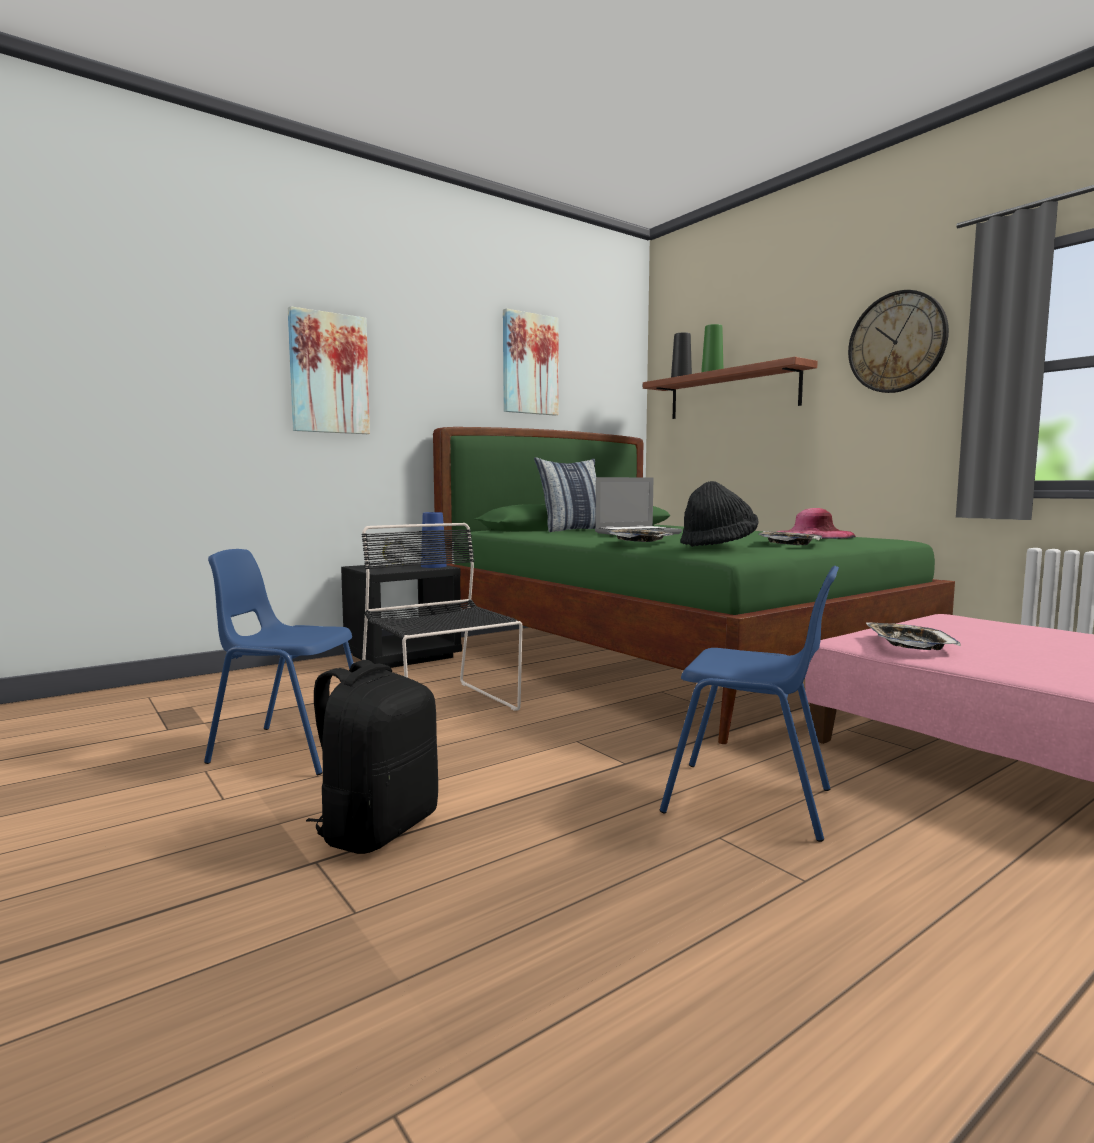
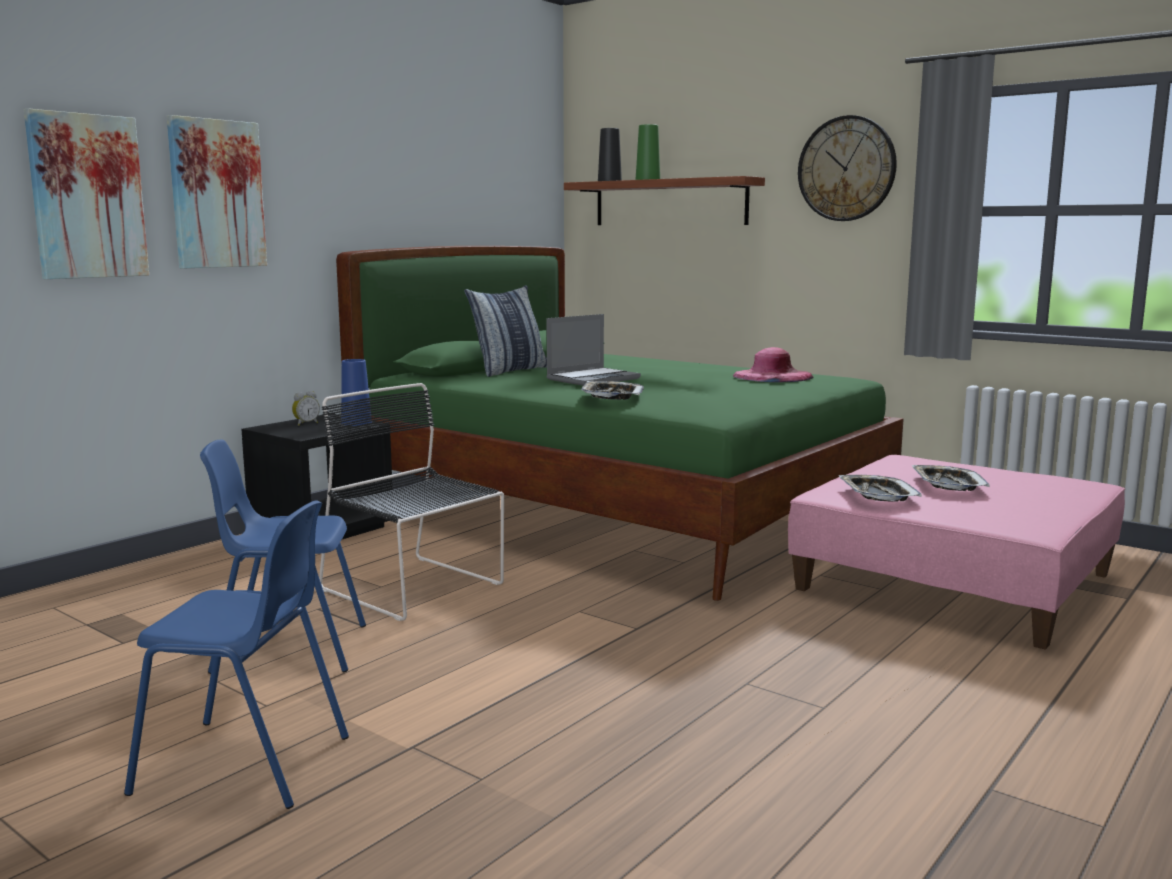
camera: 15 degrees left, 5 degrees up
(377, 828) = (445, 712): black backpack -> none
(529, 364) = (437, 166): picture -> picture (87, 196)
(718, 545) = (699, 403): black hat -> none
(750, 801) = (760, 650): blue chair -> blue chair (245, 765)
(789, 543) = (759, 394): tray -> tray (948, 484)

